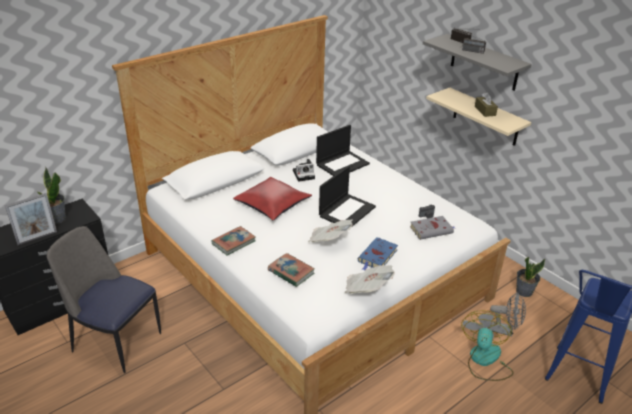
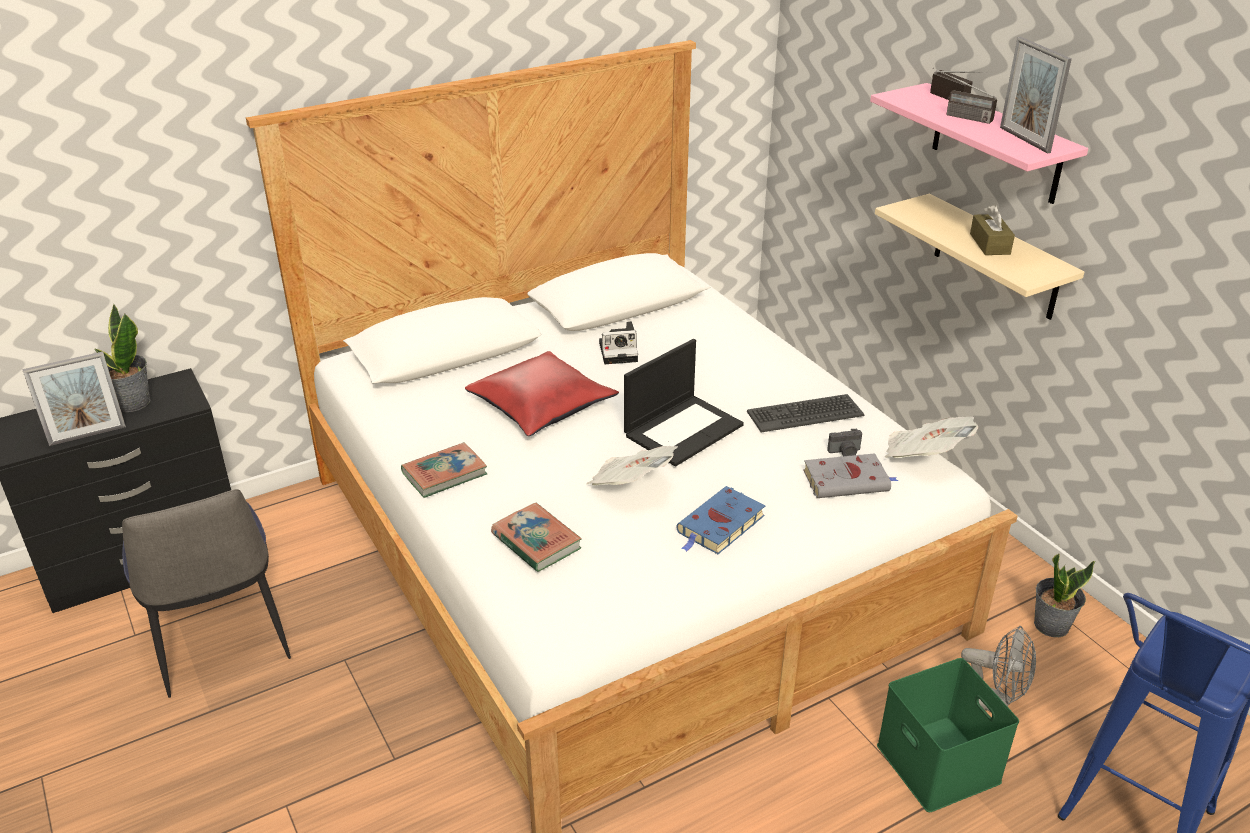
camera: 10 degrees right, 0 degrees up
(115, 340) = (220, 642): chair -> chair turned 150 degrees counterclockwise
(342, 164) = (701, 336): laptop -> none
(367, 289) = (680, 589): newspaper -> newspaper (924, 456)
(403, 199) = (804, 413): none -> keyboard
(484, 62) = (996, 144): grey shelf -> pink shelf
(485, 361) = (935, 762): fan -> green storage box
(501, 61) = (1024, 140): none -> picture frame

